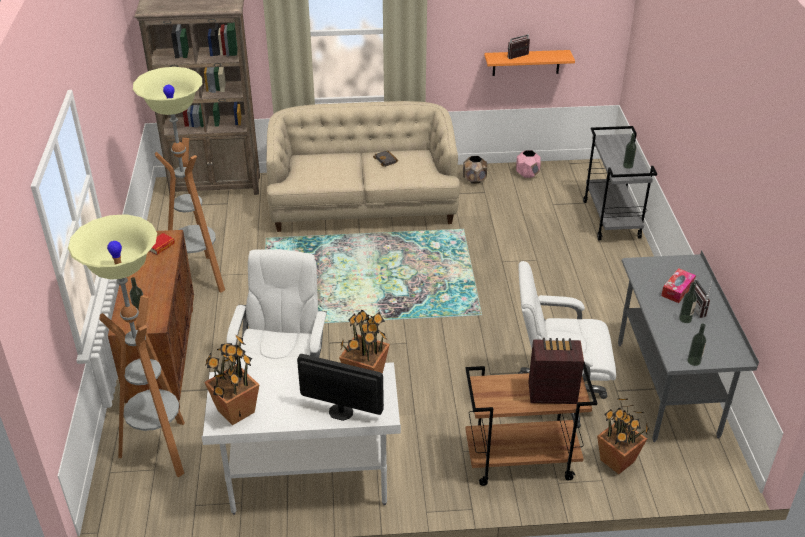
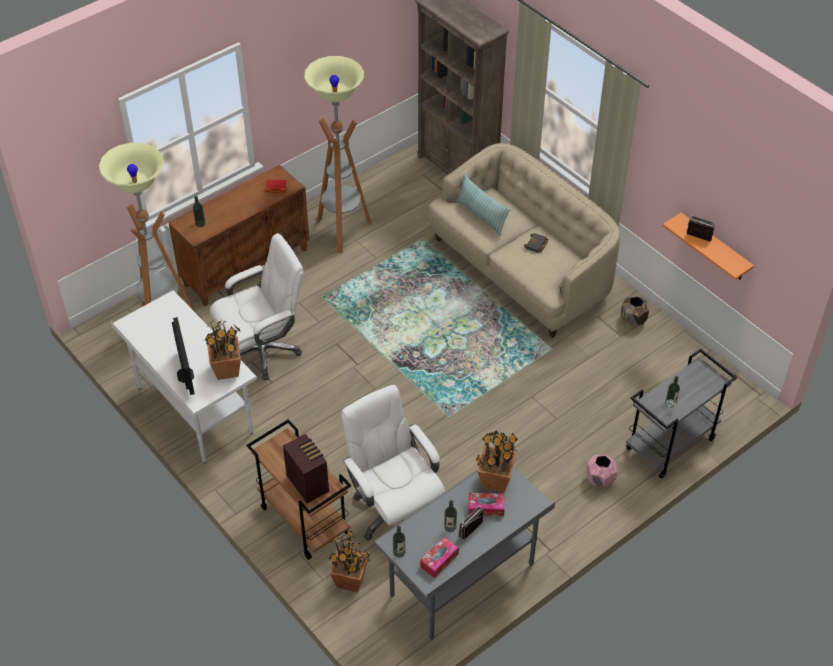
camera: 55 degrees right, 10 degrees up
(235, 411) = (147, 323): potted plant -> potted plant (495, 481)
(320, 172) = (481, 216): none -> pillow
(527, 174) = (681, 351): pink planter -> pink planter (600, 479)
(719, 341) = (439, 560): none -> tissue box

